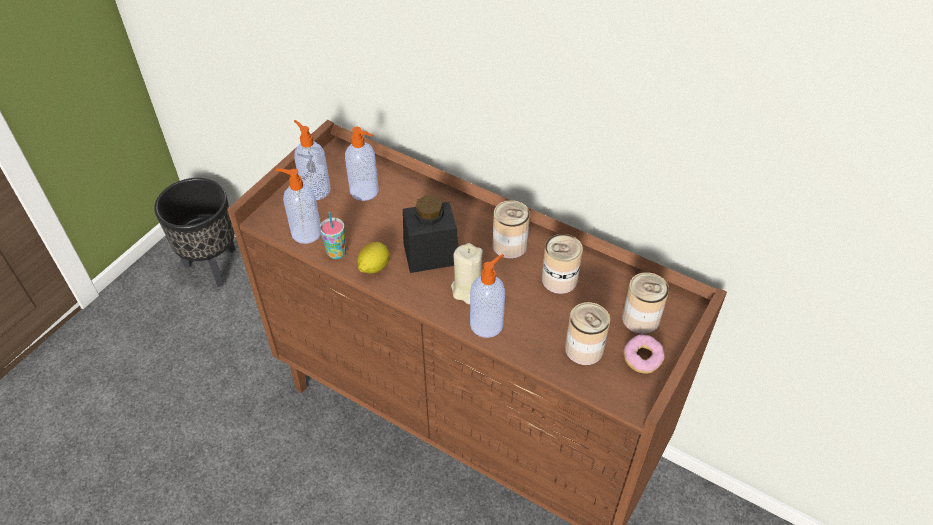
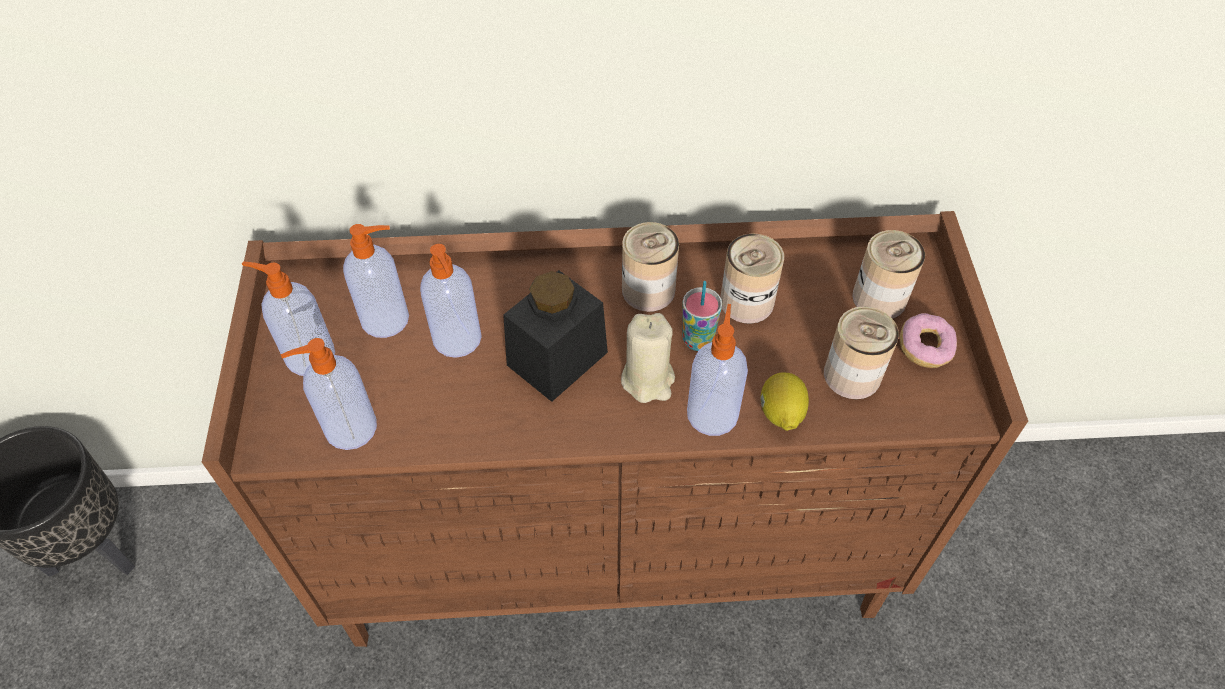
camera: 35 degrees left, 5 degrees up
(336, 253) = (422, 432): cup -> cup (697, 340)
(374, 267) = (495, 423): lemon -> lemon (780, 413)
(390, 219) = (458, 340): none -> soap dispenser

